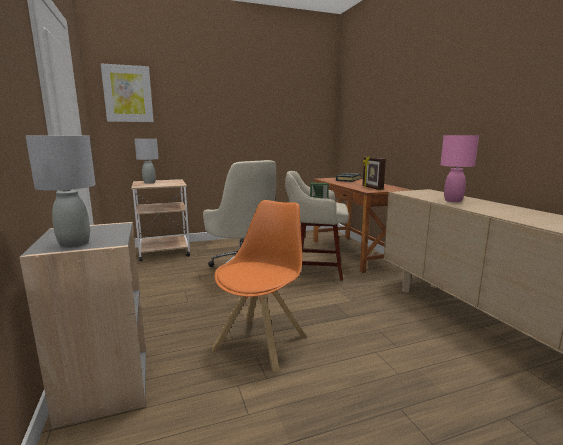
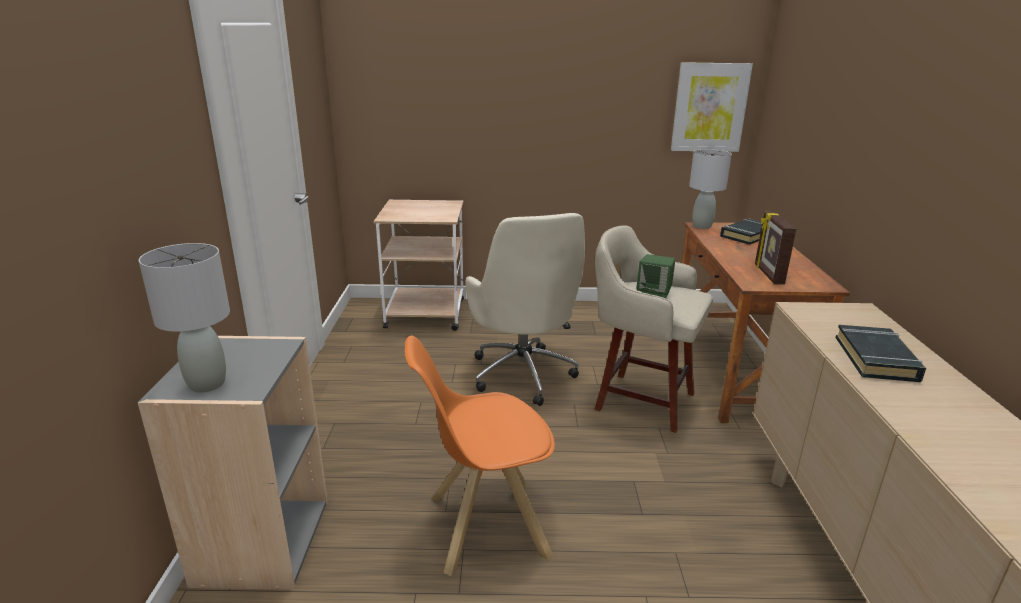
camera: 20 degrees right, 10 degrees up
(128, 94) = (385, 61): picture -> picture (709, 107)
(149, 182) = (408, 208): grey table lamp -> grey table lamp (702, 226)
(262, 341) = (484, 525): orange chair -> orange chair turned 150 degrees counterclockwise
(453, 200) = (876, 359): pink table lamp -> black book

